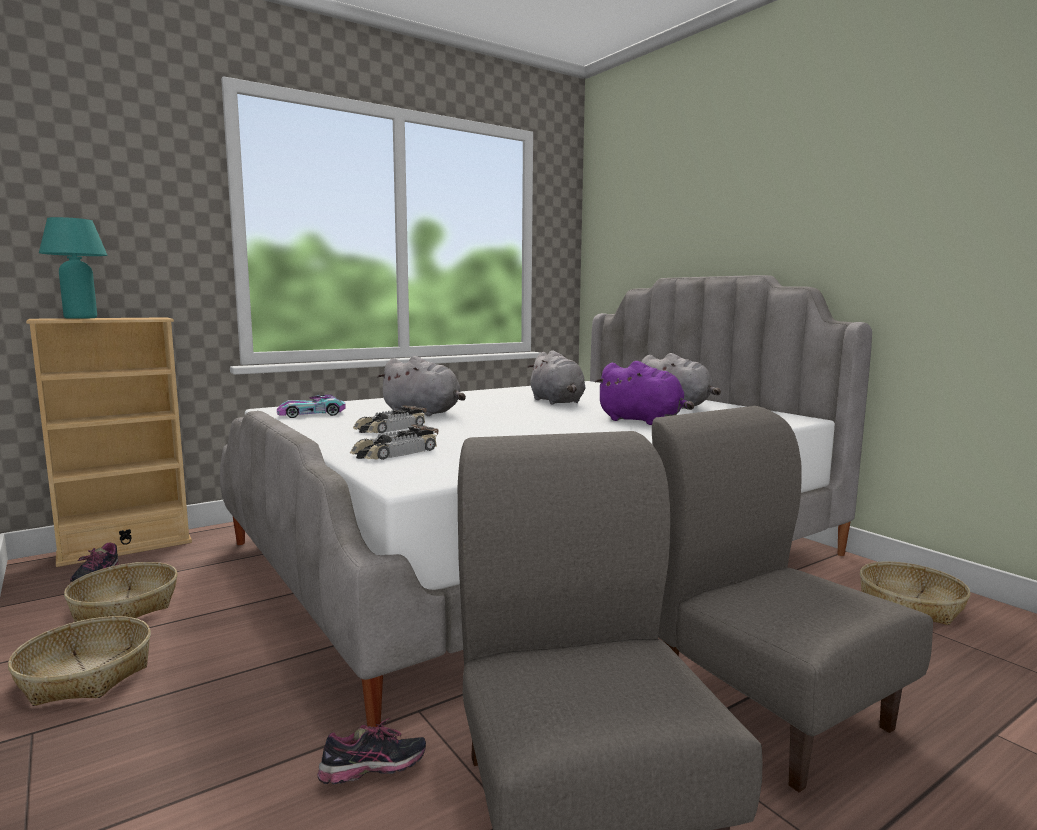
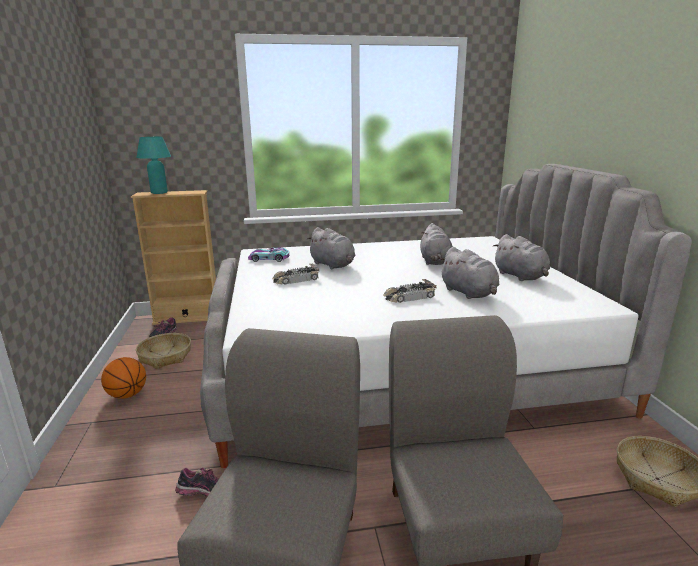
camera: 25 degrees right, 10 degrees up
(85, 674) = (127, 395): basket -> basketball
(394, 452) = (271, 305): toy car -> toy car (408, 297)
(643, 421) = (469, 293): purple plush toy -> grey plush toy

